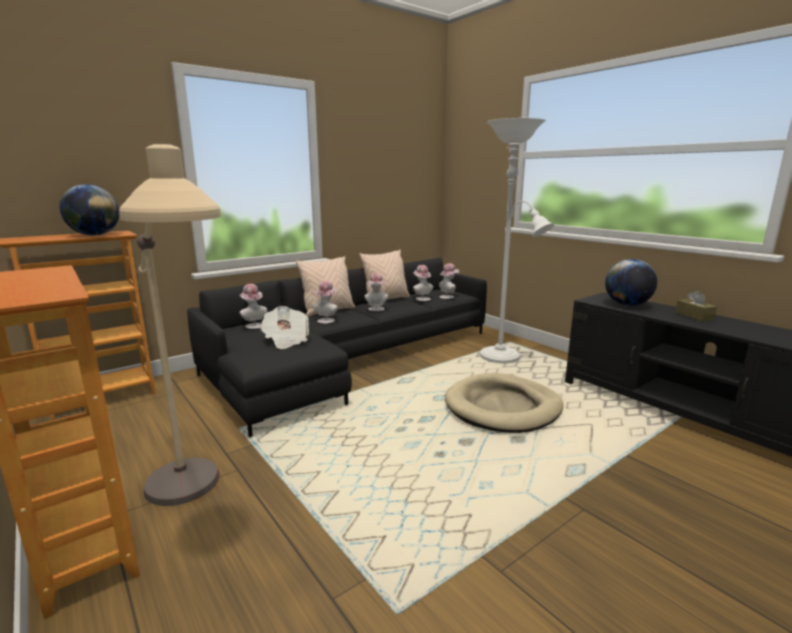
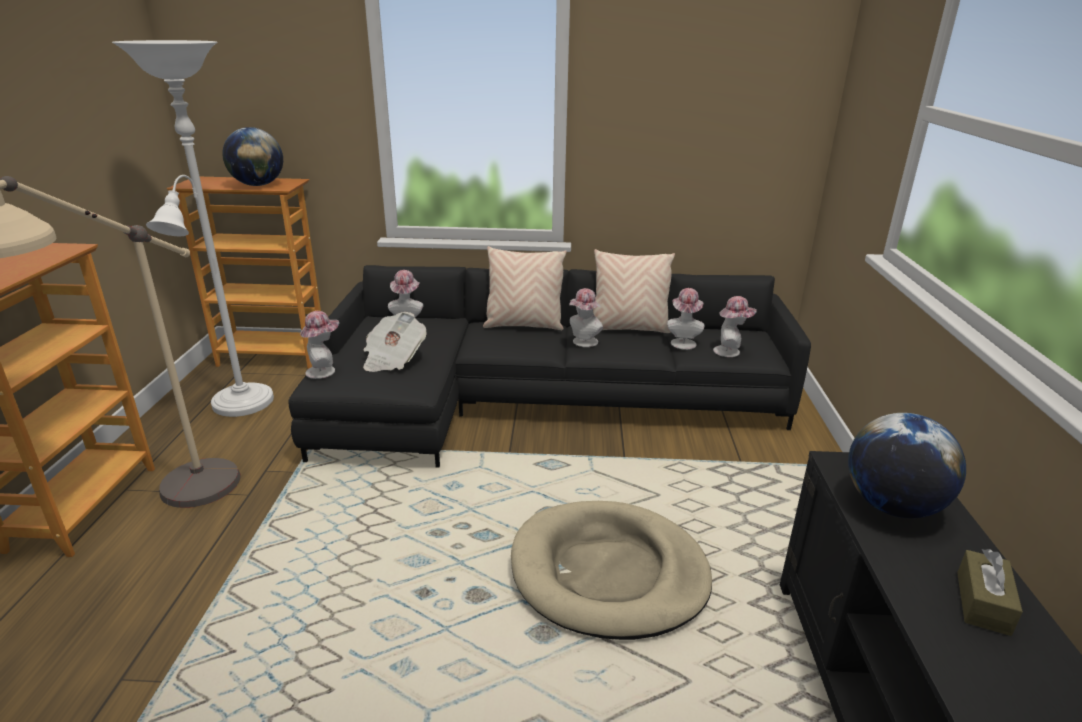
camera: 40 degrees right, 10 degrees up
(327, 320) = (496, 341): hat -> hat (324, 371)
(504, 358) = (750, 492): white floor lamp -> white floor lamp (239, 406)

